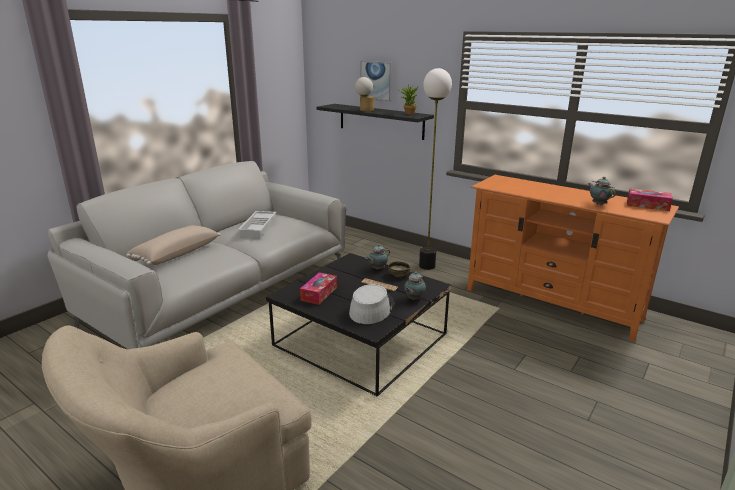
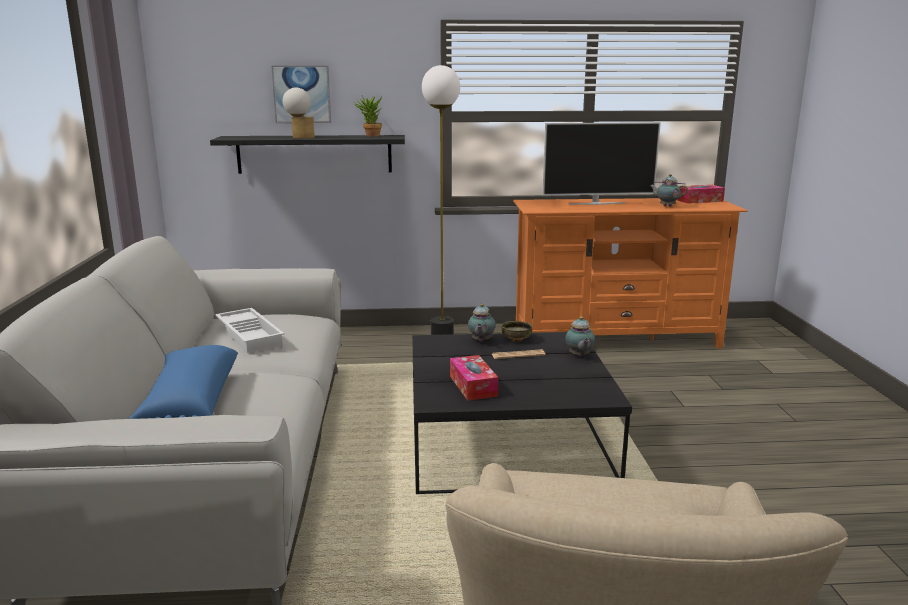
camera: 40 degrees left, 5 degrees down
(176, 254) = (189, 404): beige pillow -> blue pillow
(371, 309) = (560, 379): grey hat -> none
(546, 189) = (596, 203): none -> television

